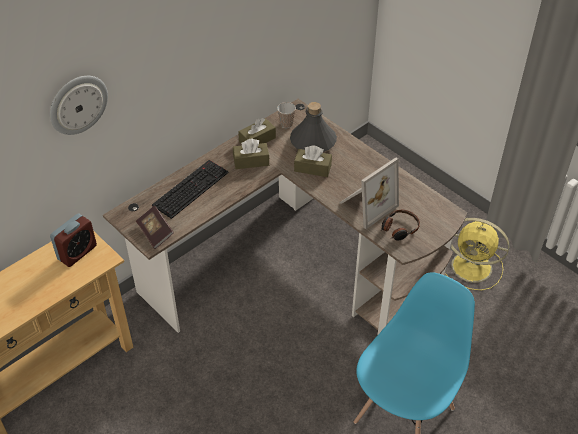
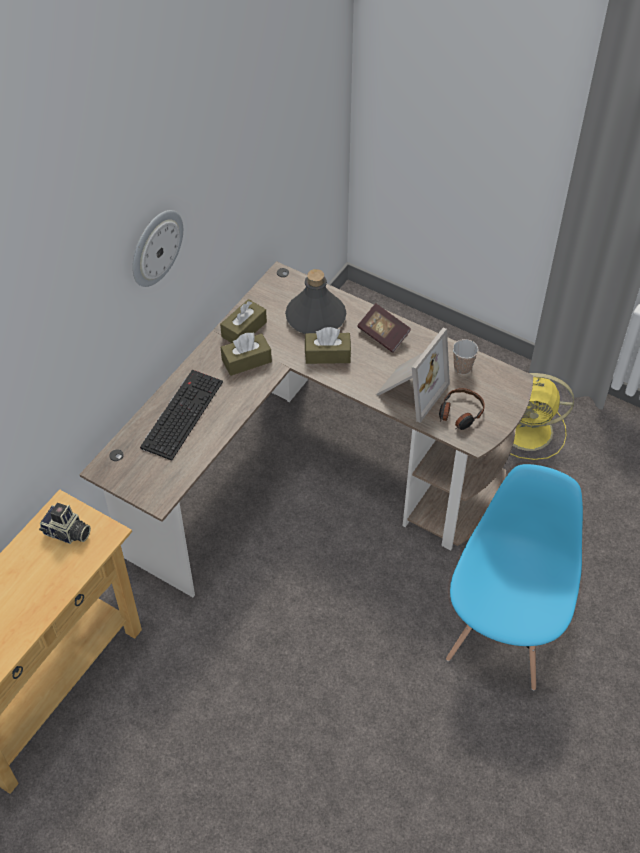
camera: 15 degrees left, 5 degrees up
(77, 252) = (67, 533): alarm clock -> camera
(78, 104) = (43, 346): wall clock -> wall clock (155, 247)
(155, 233) = (158, 484): book -> book (383, 335)
(286, 124) = (274, 300): cup -> cup (462, 368)

